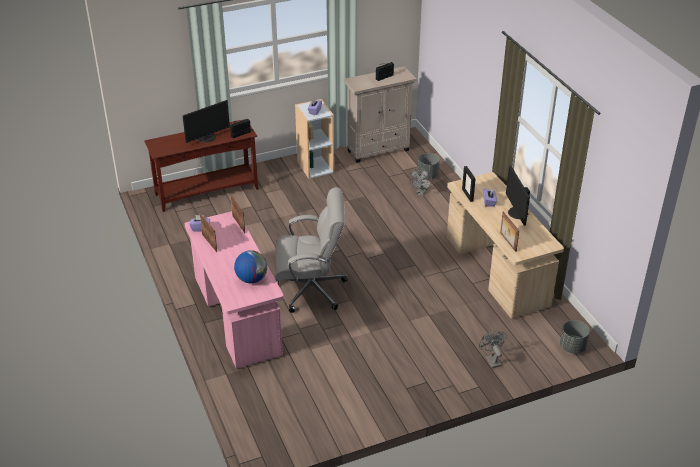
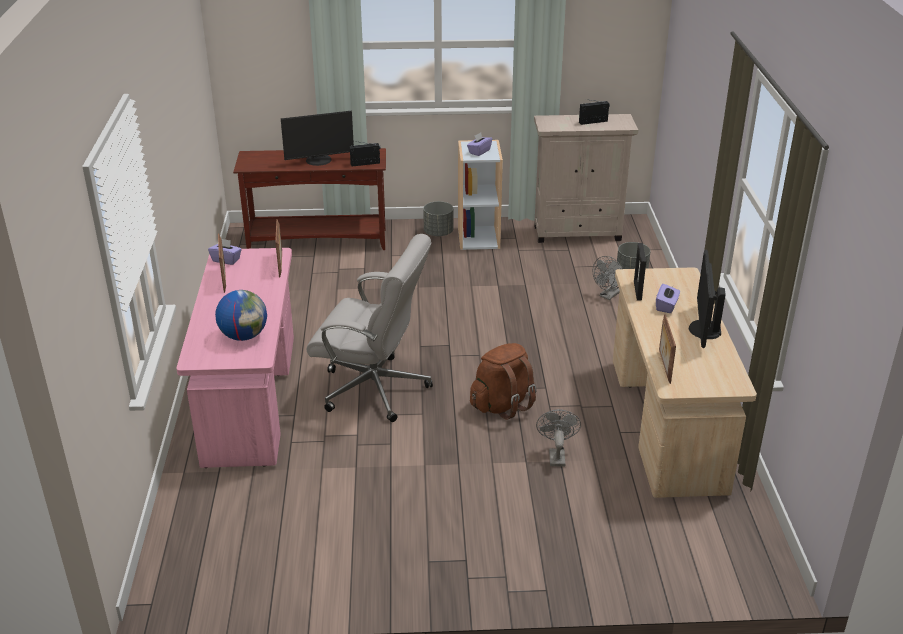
camera: 20 degrees right, 5 degrees down
(395, 282) = (502, 405): none -> brown backpack
(491, 359) = (589, 553): grey fan -> grey fan (556, 455)
(572, 347) = (738, 568): grey planter -> grey planter (438, 233)

